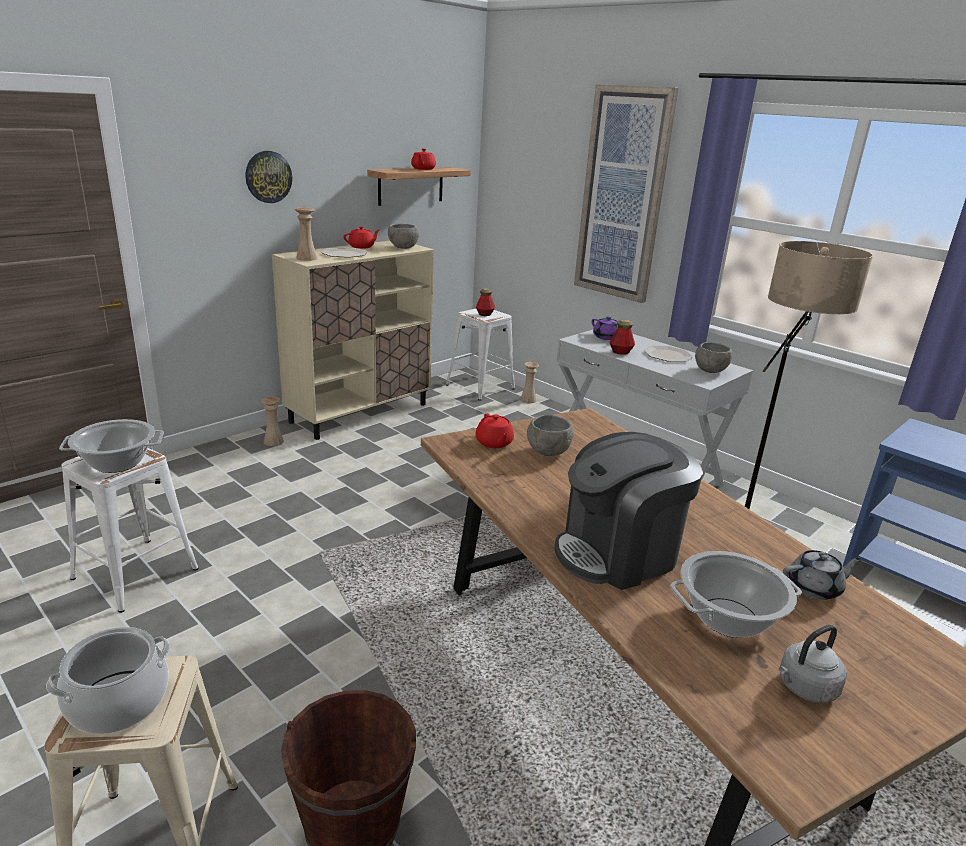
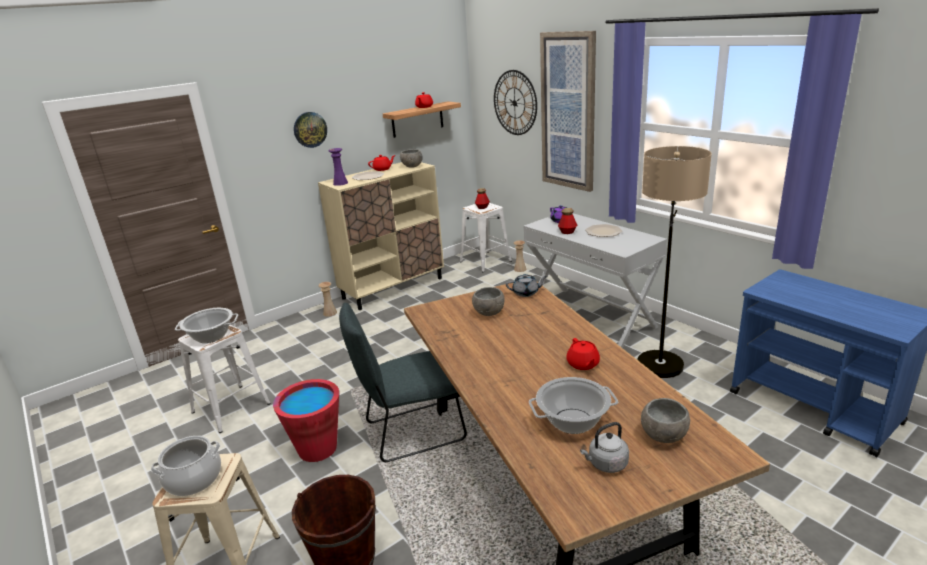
camera: 10 degrees right, 0 degrees up
(281, 641) = (317, 449): none -> red bucket
(306, 258) = (340, 183): beige vase -> purple vase
(420, 619) = (410, 433): none -> grey chair
(494, 443) = (453, 309): red teapot -> red teapot (583, 364)
(544, 178) = (514, 103): none -> wall clock
(618, 553) = (513, 381): coffee machine -> none
(710, 371) = (632, 242): grey bowl -> grey bowl (664, 436)
(815, 588) = (644, 400): grey teapot -> grey teapot (526, 293)

